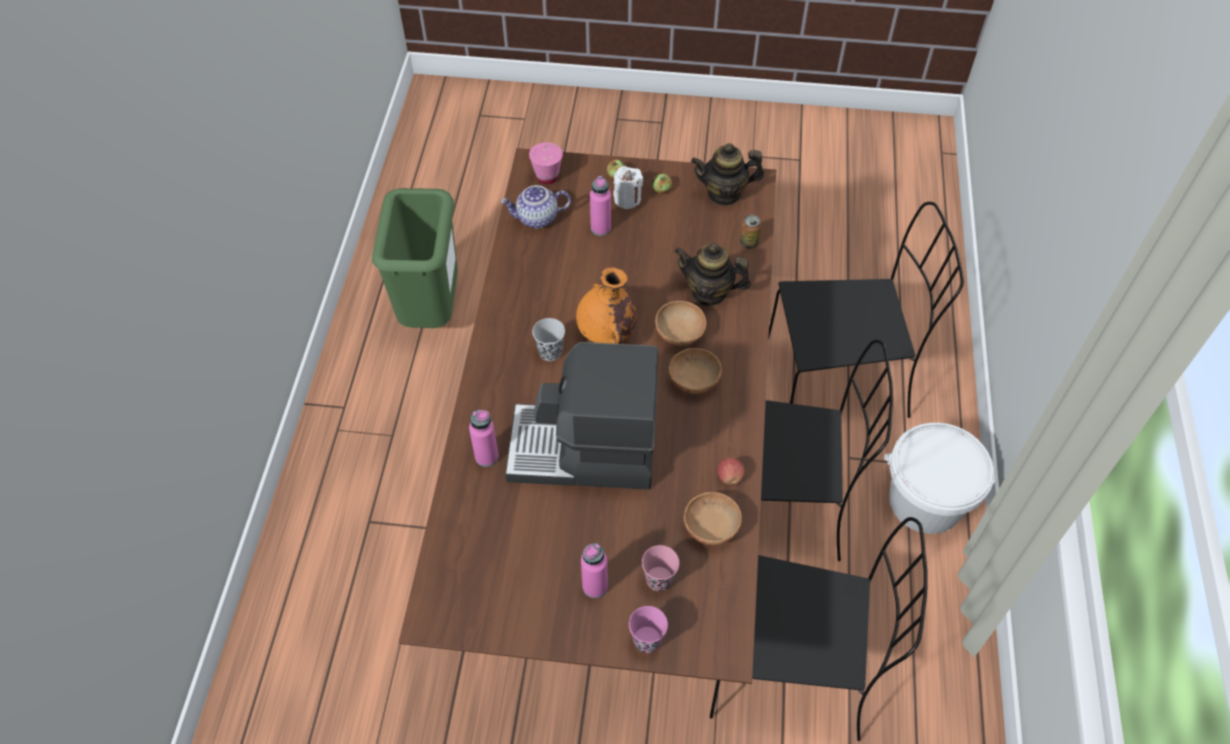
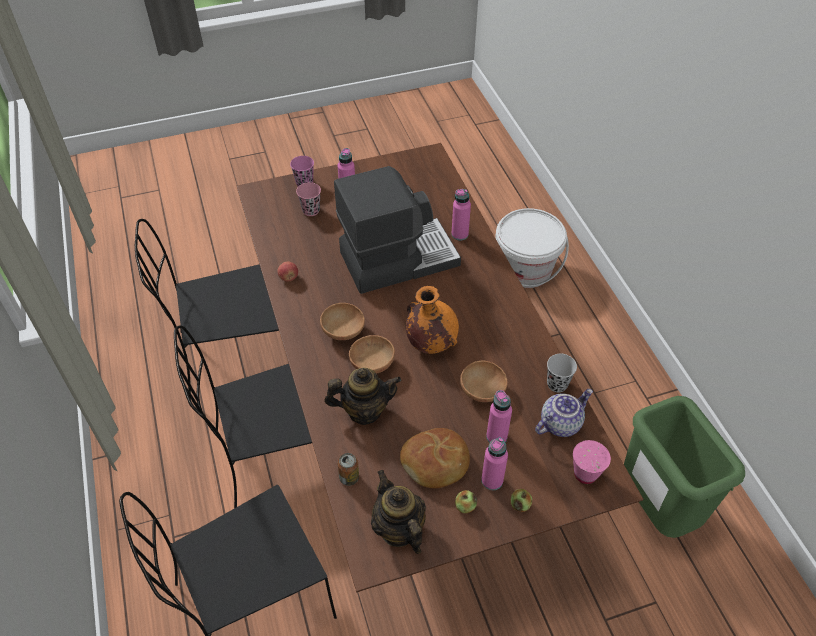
camera: 155 degrees right, 5 degrees down
(550, 352) = (465, 313): black cup -> black cup (557, 384)
(627, 199) = (492, 480): white candle -> pink bottle
(667, 227) = (436, 463): none -> bread
(710, 527) = (290, 246): brown bowl -> brown bowl (483, 391)
(724, 194) = (398, 529): teapot -> teapot turned 90 degrees counterclockwise
(925, 501) = (152, 509): white bucket -> white bucket (525, 269)

